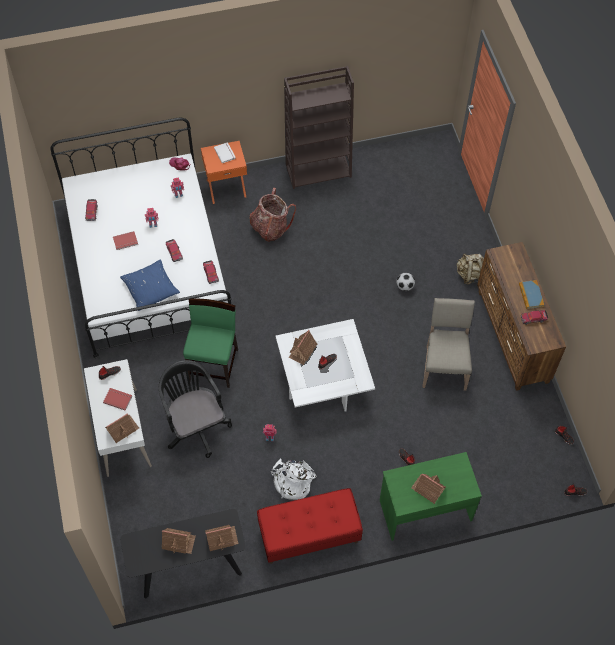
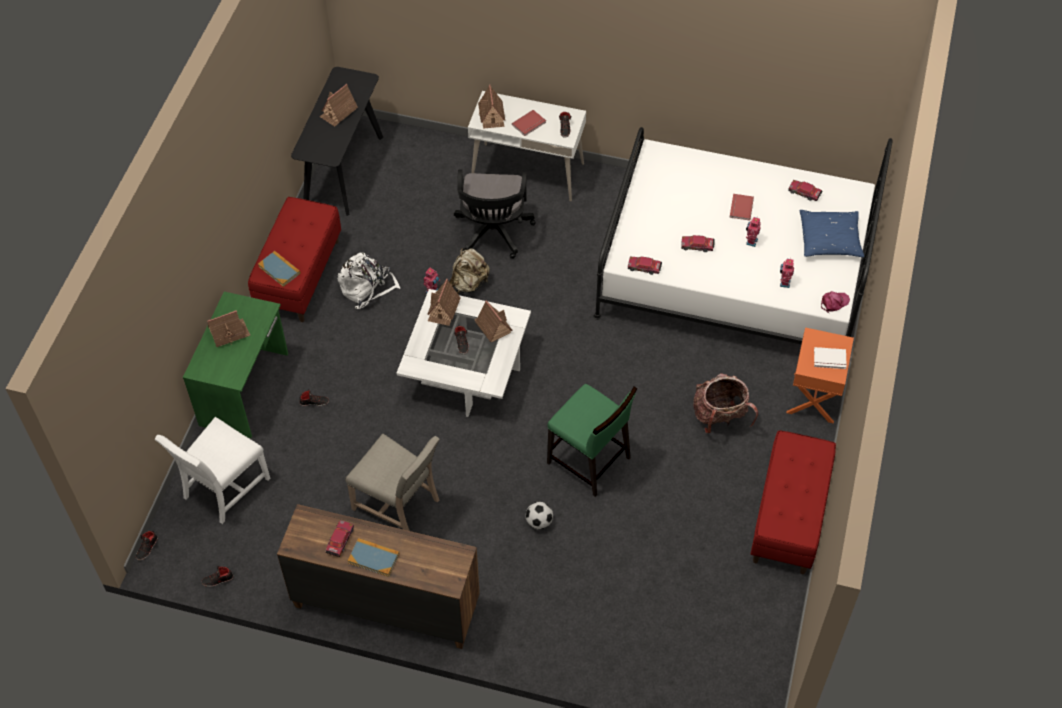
camera: 120 degrees right, 5 degrees down
(150, 289) = (658, 206): blue pillow -> blue pillow (829, 240)
(195, 425) = (493, 234): black office chair -> black office chair turned 90 degrees clockwise
(214, 364) = (556, 279): green chair -> green chair (589, 461)
(221, 538) = (316, 144): toy house -> toy house (443, 309)
(319, 170) = (789, 517): brown bookcase -> red bench
(339, 512) = (279, 270): none -> book
(469, 275) = (508, 609): beige backpack -> beige backpack (469, 283)
(504, 474) = (223, 489): none -> white chair

